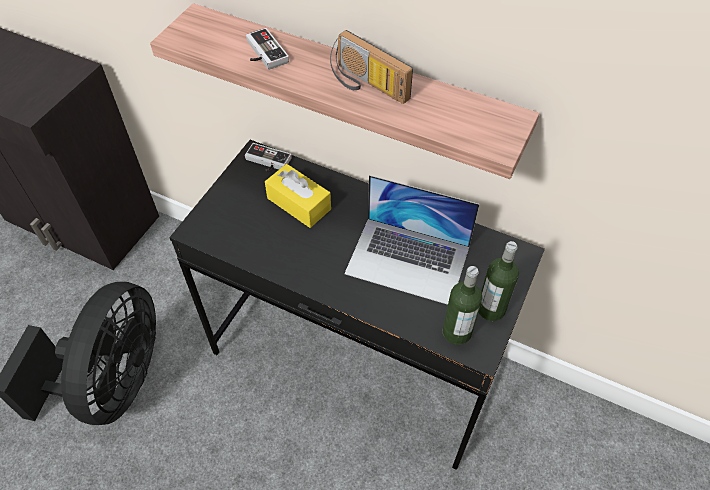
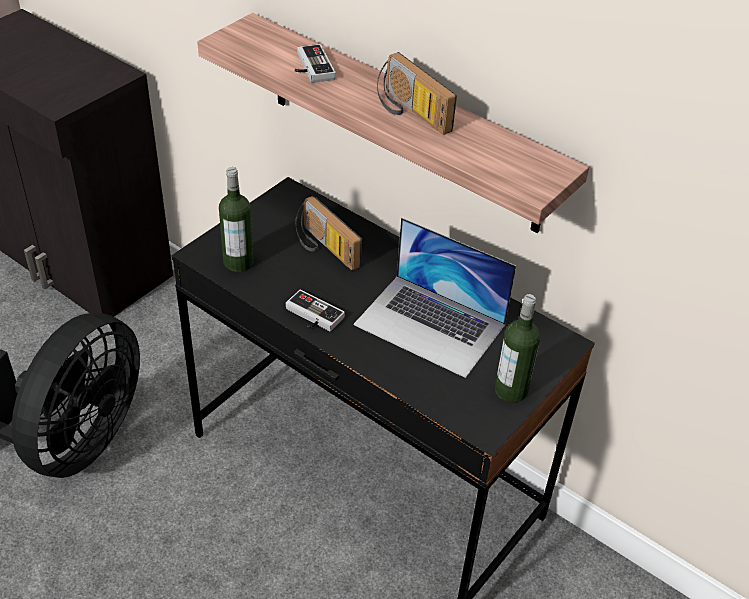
camera: 10 degrees right, 10 degrees down
(266, 162) = (299, 201): game controller -> game controller (311, 316)
(299, 203) = (323, 248): yellow tissue box -> radio
(456, 332) = (464, 405): bottle -> bottle (238, 262)

